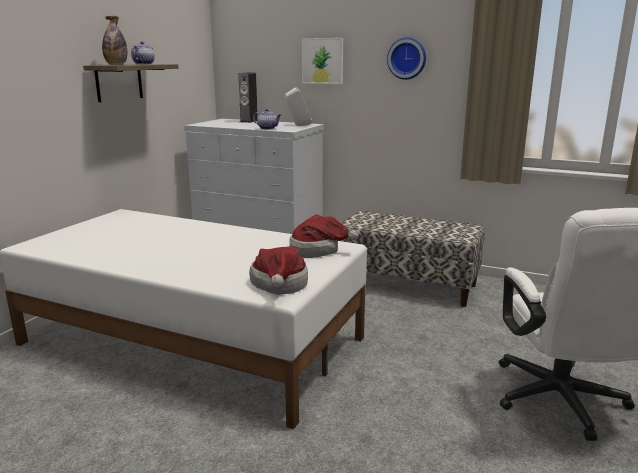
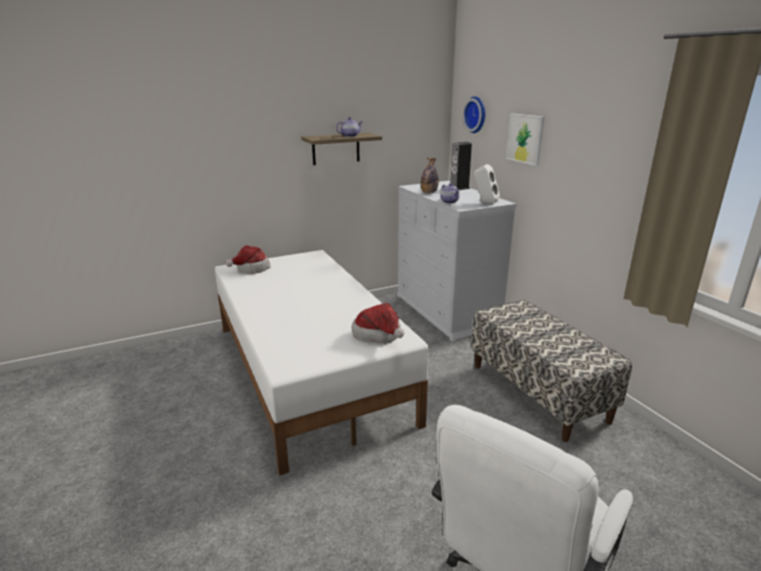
camera: 40 degrees right, 5 degrees up
(116, 64) = (322, 137): bottle -> bottle (429, 193)
(279, 286) = (298, 359): hat -> hat (251, 269)
(407, 58) = (598, 147): wall clock -> wall clock (476, 114)

